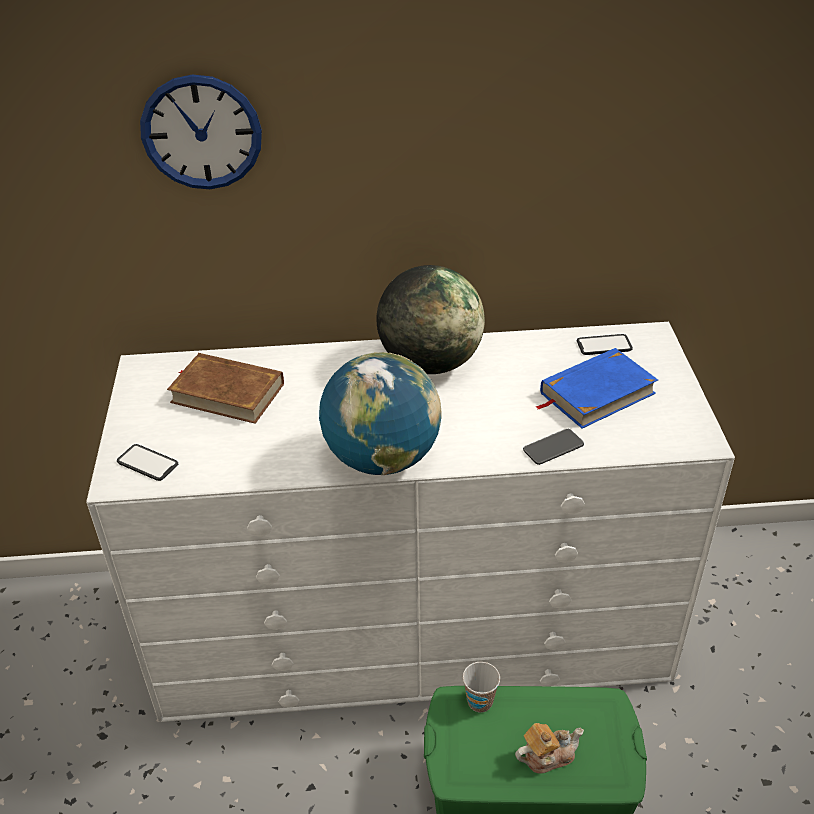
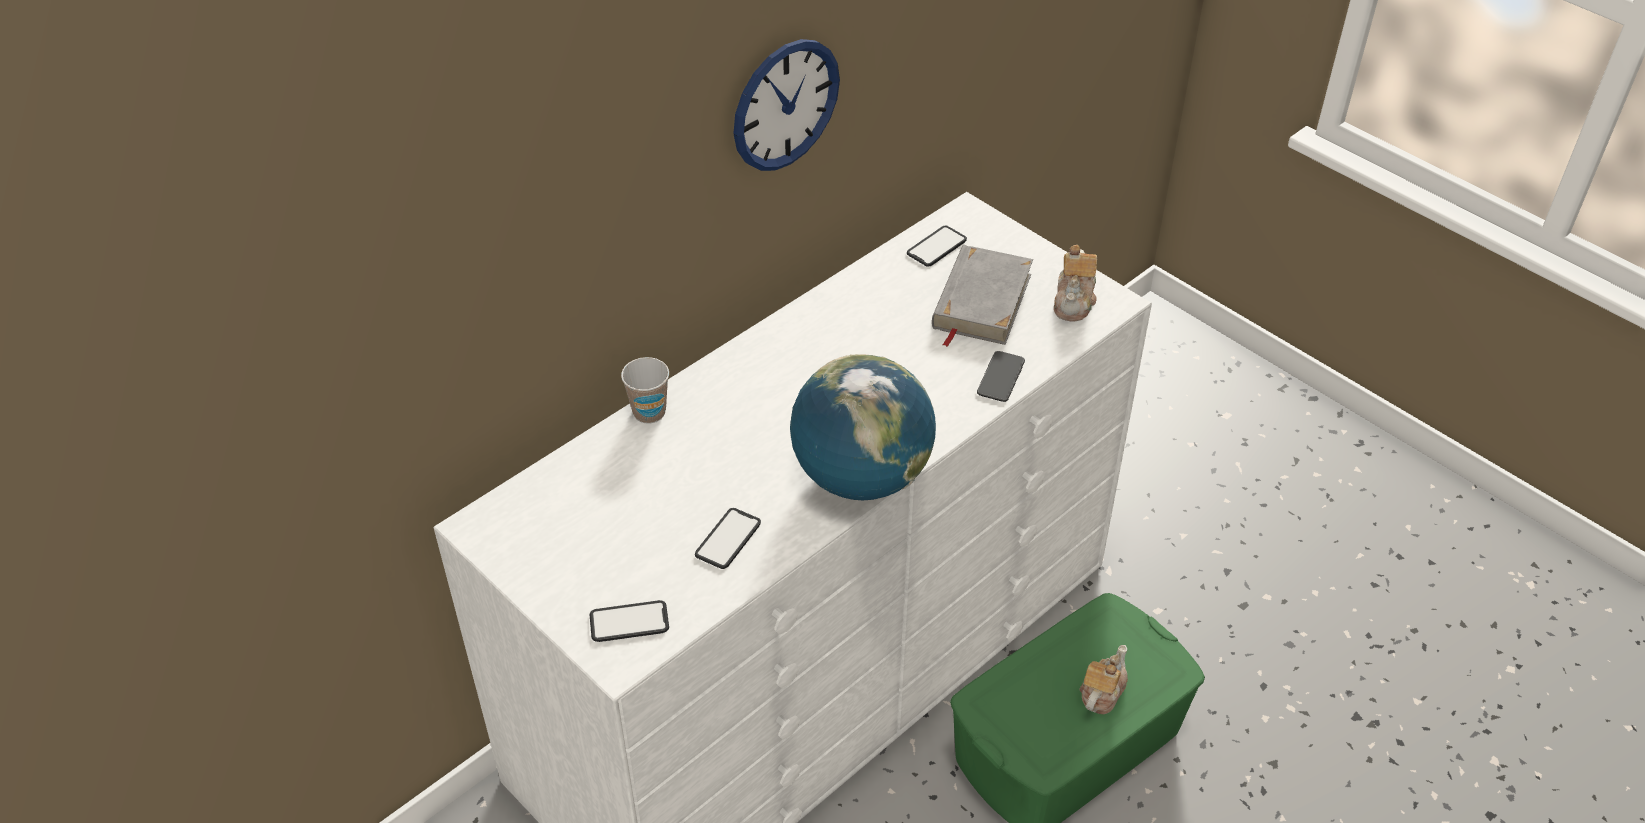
camera: 40 degrees left, 5 degrees up
(201, 133) = (510, 198): wall clock -> wall clock (785, 105)
(227, 393) = (619, 499): brown book -> none
(258, 449) = (728, 539): none -> phone
(430, 363) = (793, 352): globe -> none
(480, 702) = (1001, 685): cup -> cup (649, 412)
(596, 393) = (981, 301): blue book -> grey book
(669, 426) = (1074, 301): none -> teapot

